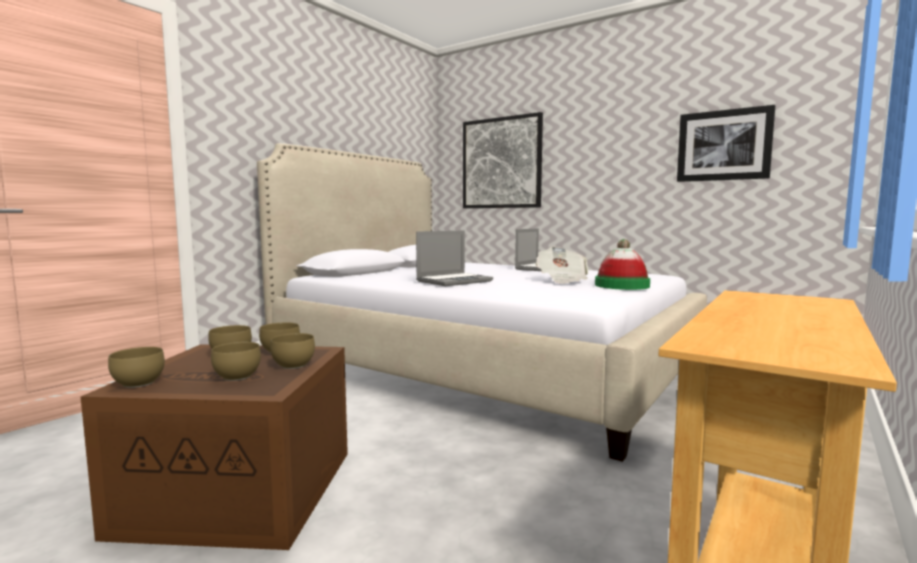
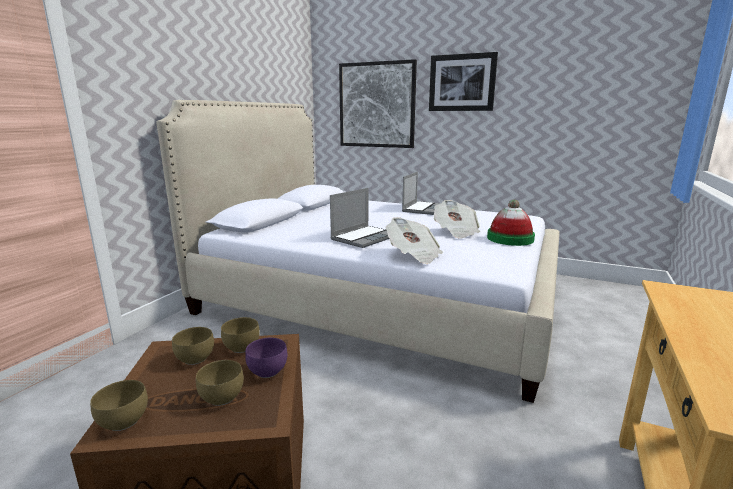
camera: 10 degrees left, 10 degrees up
(292, 366) = (267, 372): brown bowl -> purple bowl
(496, 291) = (413, 255): none -> newspaper
(723, 145) = (577, 101): picture -> picture (462, 83)

